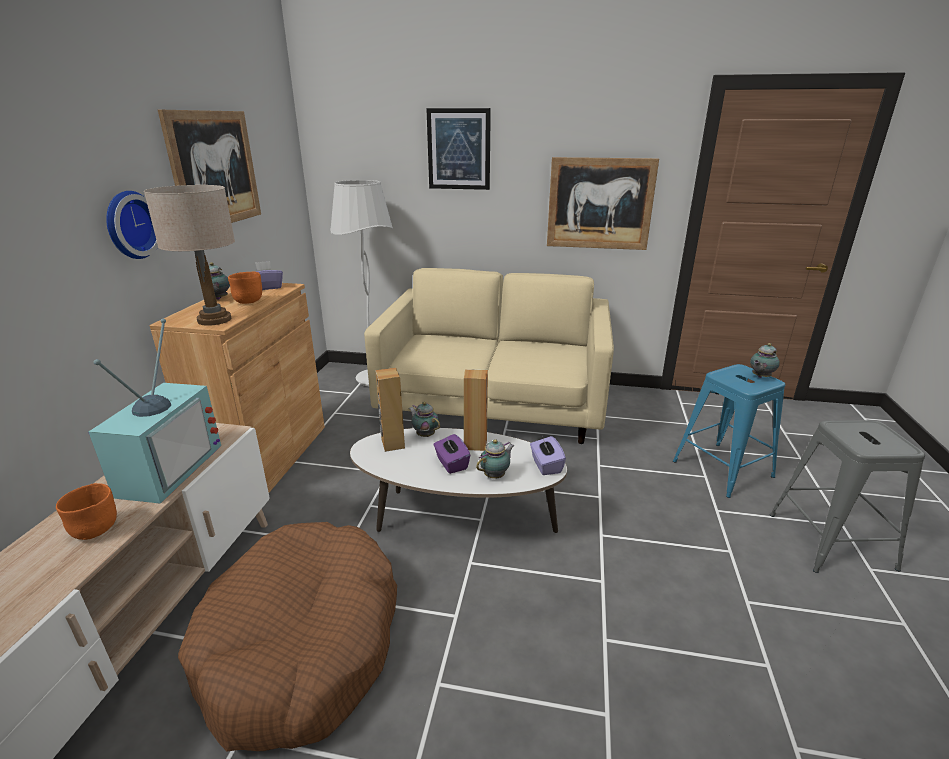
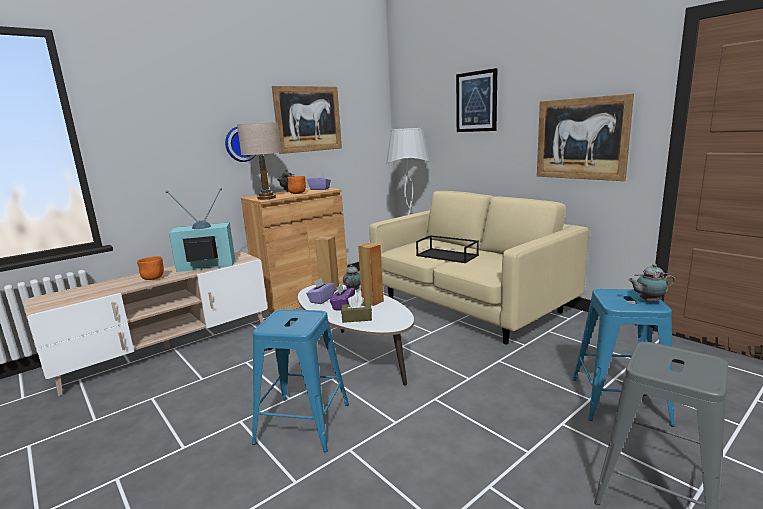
camera: 40 degrees right, 10 degrees down
(167, 468) = (205, 266): television -> television turned 150 degrees counterclockwise
(302, 644) = (213, 377): brown dog bed -> none
(482, 356) = (448, 255): none -> black tray
(496, 475) = (357, 318): teapot -> brown tissue box
(517, 638) = (303, 423): none -> blue stool
(546, 465) = (395, 322): purple tissue box -> purple tissue box (321, 299)

